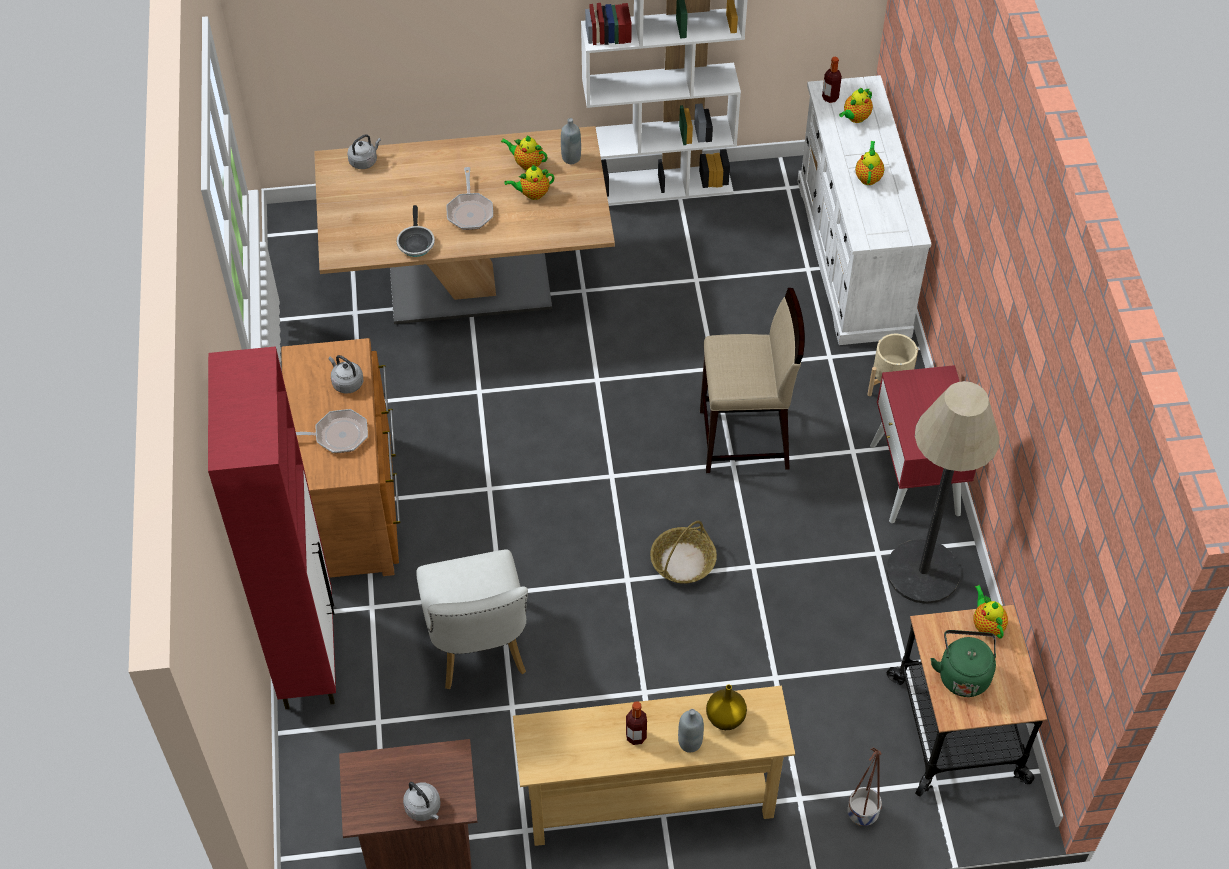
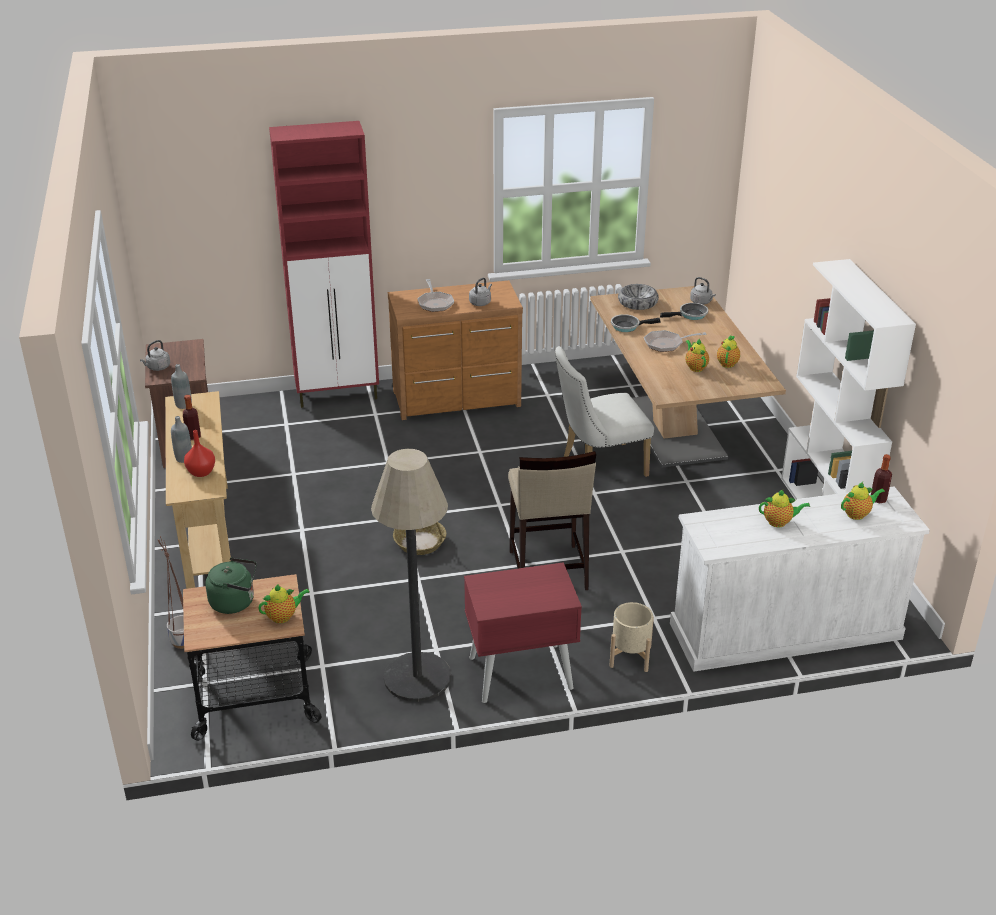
camera: 85 degrees right, 20 degrees down
(351, 223) = (638, 302): none -> bowl
(398, 177) = (691, 315): none -> frying pan
(478, 650) = (340, 457): white chair -> white chair (598, 467)
(571, 158) = (742, 381): grey bottle -> grey bottle (183, 405)
(724, 718) = (201, 472): yellow vase -> red vase
(855, 118) = (857, 514): teapot -> teapot turned 120 degrees clockwise

